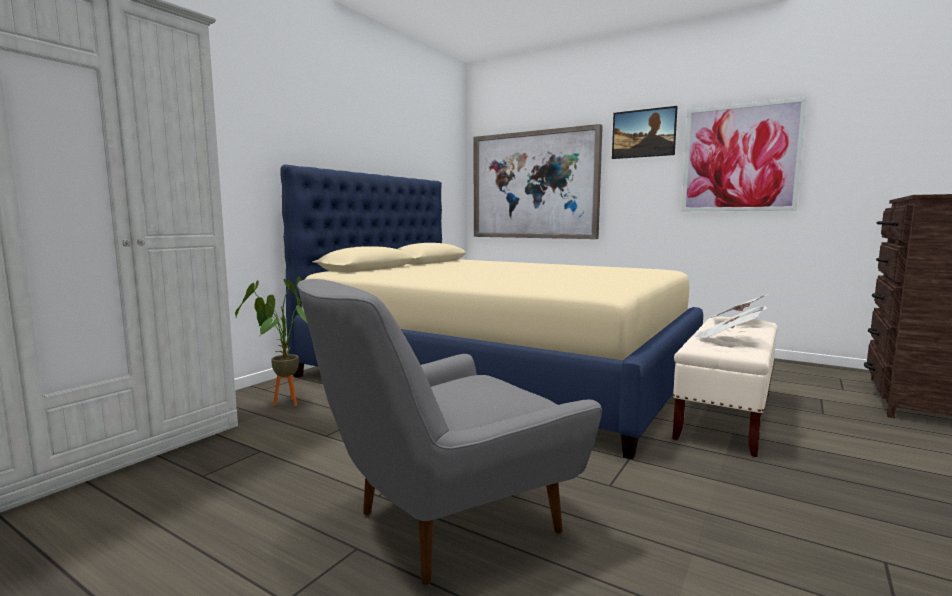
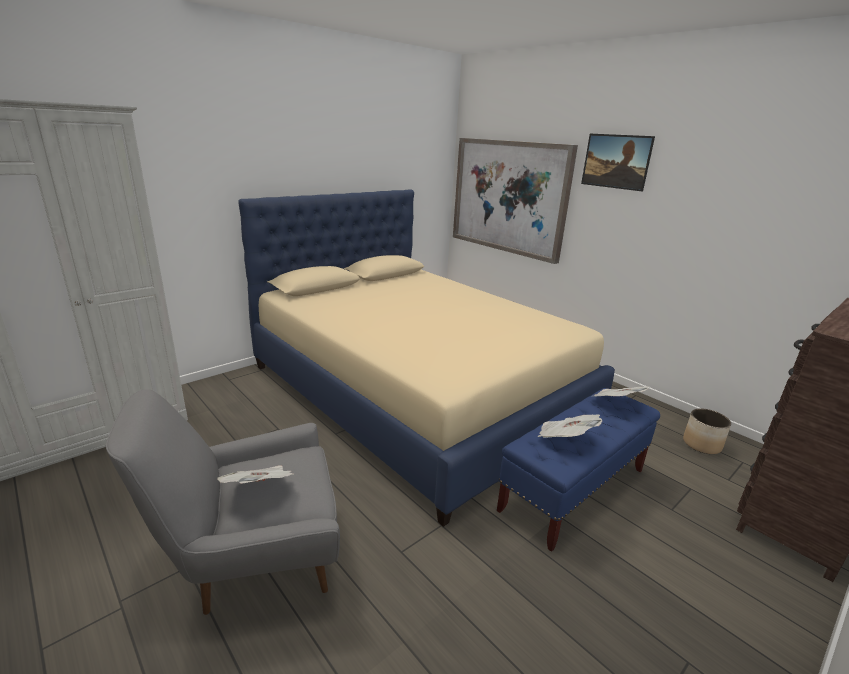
camera: 15 degrees right, 15 degrees up
(285, 401) = (234, 397): potted plant -> none
(467, 399) = (260, 489): none -> newspaper
(726, 414) = (574, 490): beige bench -> blue bench
(740, 158) = (708, 208): picture -> none
(796, 373) = (702, 445): none -> planter

